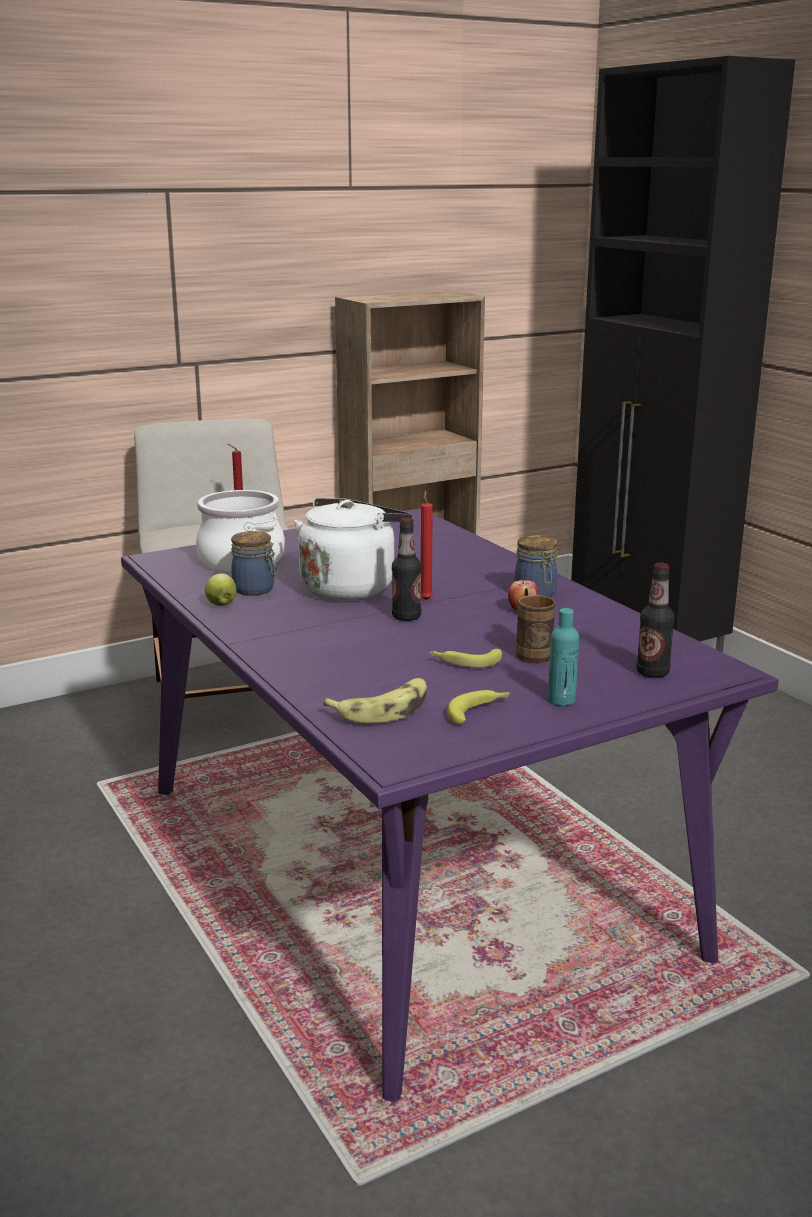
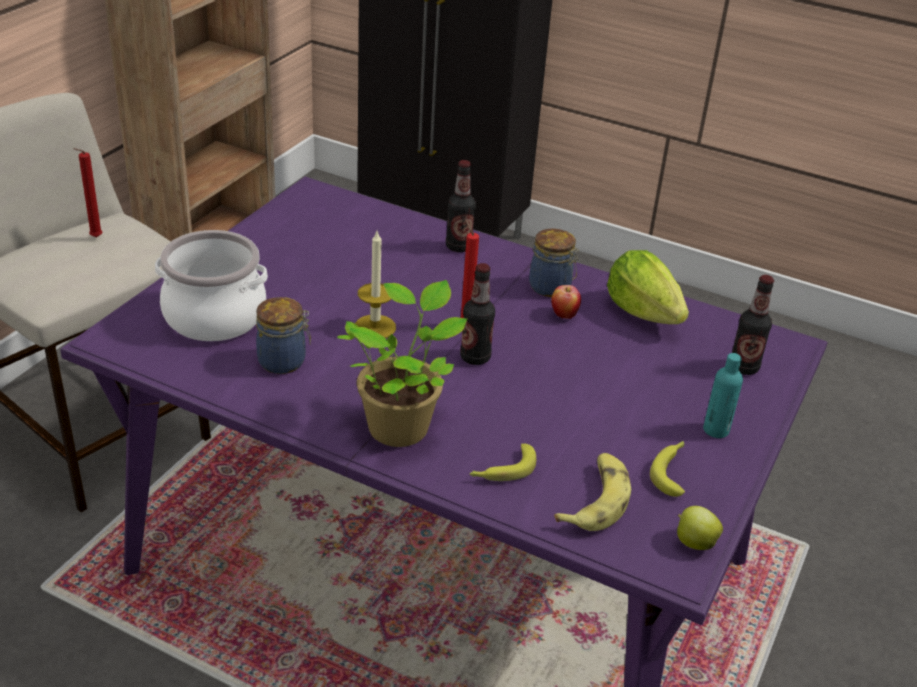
camera: 35 degrees left, 15 degrees up
(221, 604) = (275, 397): apple -> apple (694, 542)
(290, 637) = (401, 425): none -> potted plant
(351, 587) = (375, 327): white kettle -> candle
(465, 662) = (592, 406): banana -> banana (502, 470)
(488, 560) = (458, 246): none -> bottle
(532, 651) = (629, 371): brown mug -> none
(602, 623) = (643, 312): none -> lettuce

